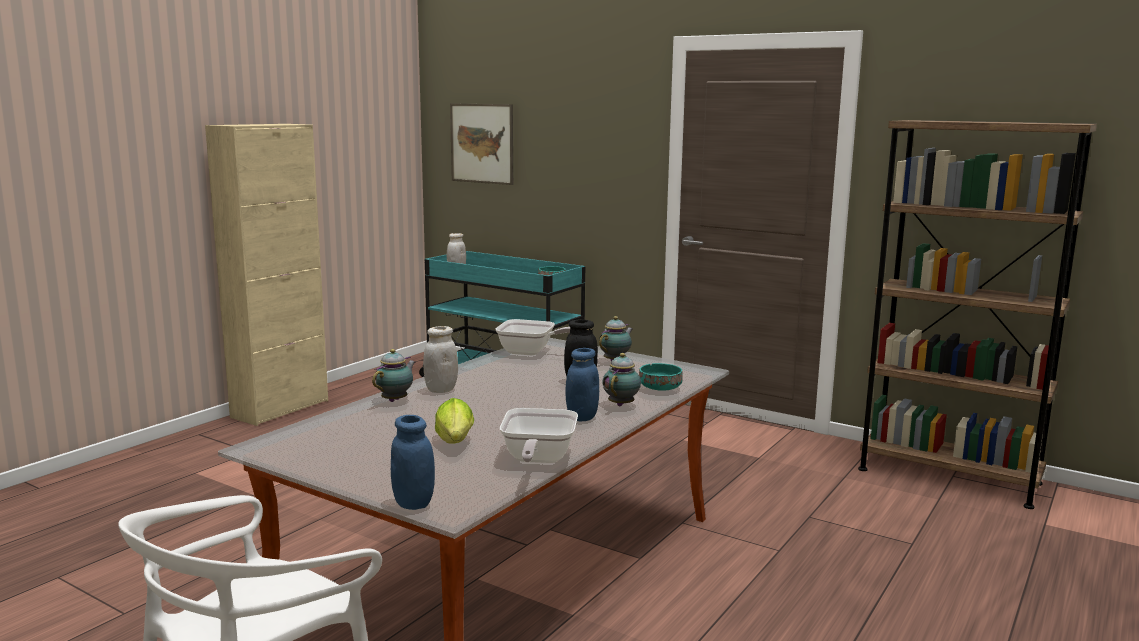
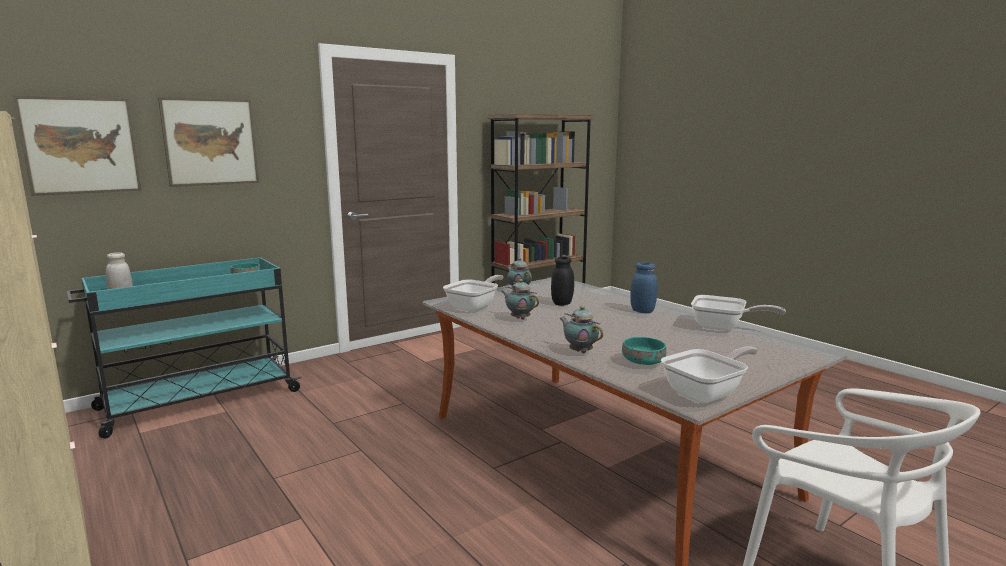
camera: 70 degrees left, 0 degrees up
(283, 452) = (707, 393): none -> frying pan
(413, 503) = (806, 360): blue jar -> none
(441, 390) = (559, 337): white jar -> none
(455, 443) = (690, 342): lettuce -> none
(565, 145) = (211, 142): none -> picture
(622, 404) = (619, 301): teapot -> teapot (519, 318)
(660, 388) = (590, 291): turquoise bowl -> turquoise bowl (644, 362)

